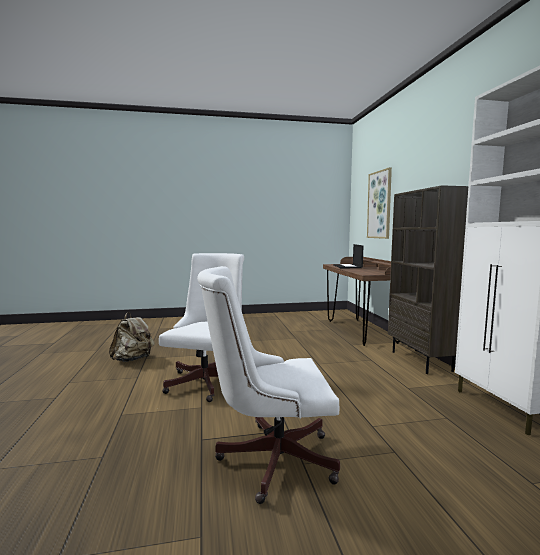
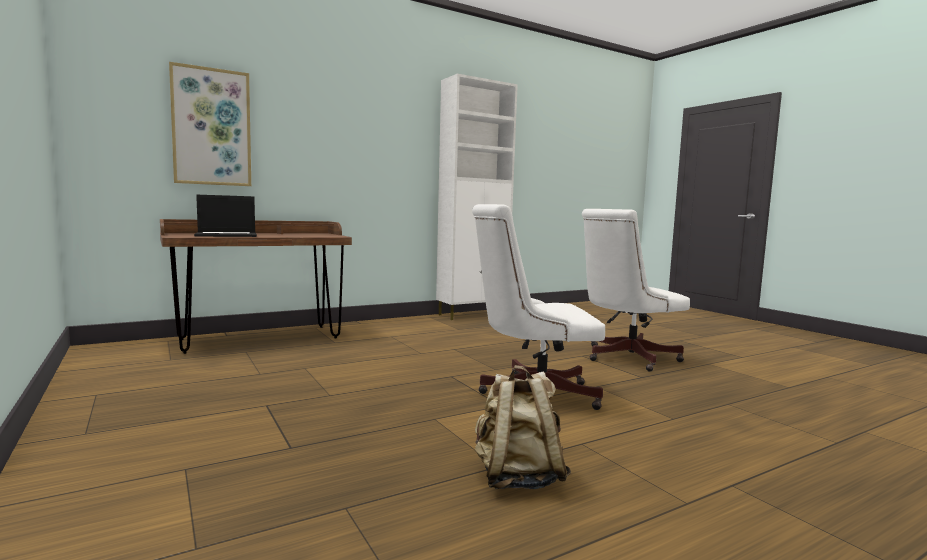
camera: 110 degrees left, 0 degrees up
(269, 458) = (624, 357): white office chair -> white office chair turned 90 degrees clockwise
(422, 361) = (384, 323): brown bookcase -> none

